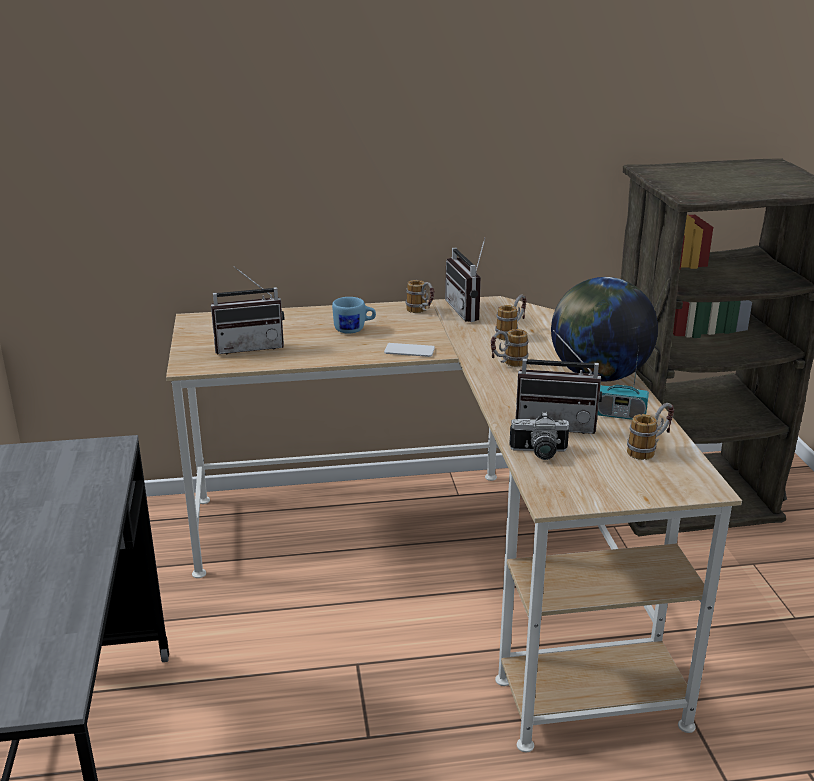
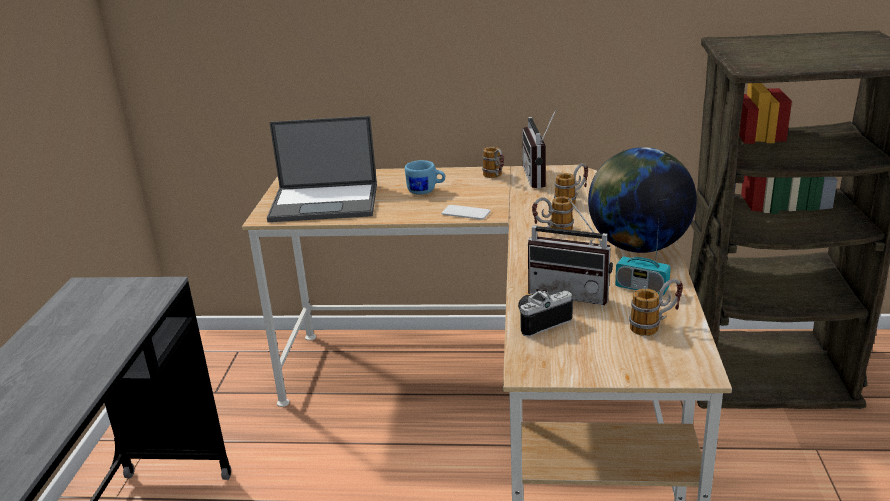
camera: 15 degrees right, 0 degrees up
(249, 346) = (326, 202): radio -> laptop
(539, 453) = (539, 321): camera -> camera turned 135 degrees clockwise

